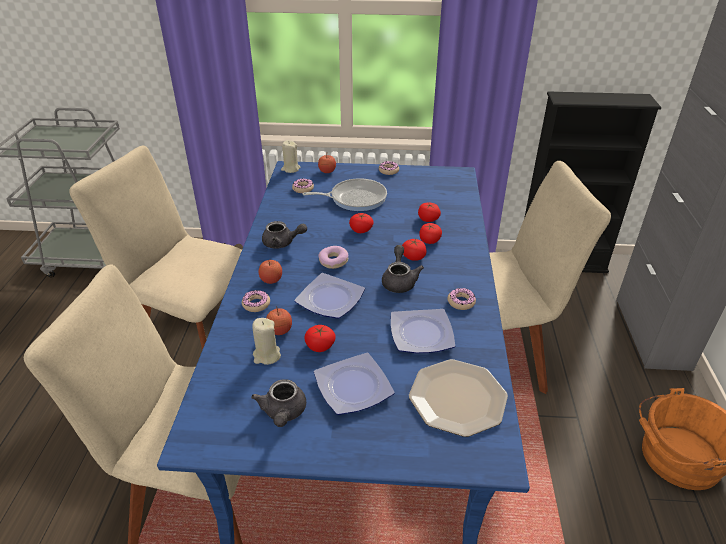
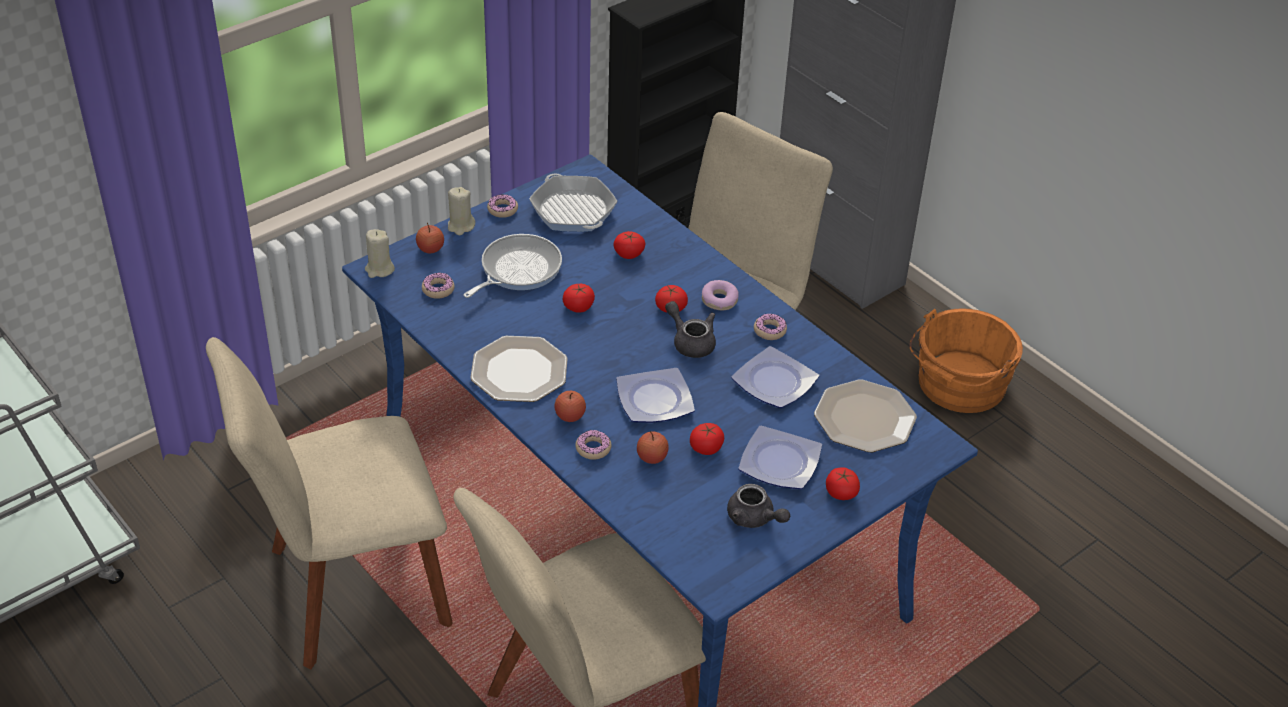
camera: 45 degrees left, 5 degrees up
(266, 355) = (674, 486): beige candle -> beige candle (461, 226)
(282, 243) = (519, 370): grey teapot -> plate
(333, 261) = (601, 359): donut -> donut (719, 300)
(426, 186) = (573, 210): none -> frying pan
(429, 240) = (662, 279): tomato -> tomato (841, 492)

